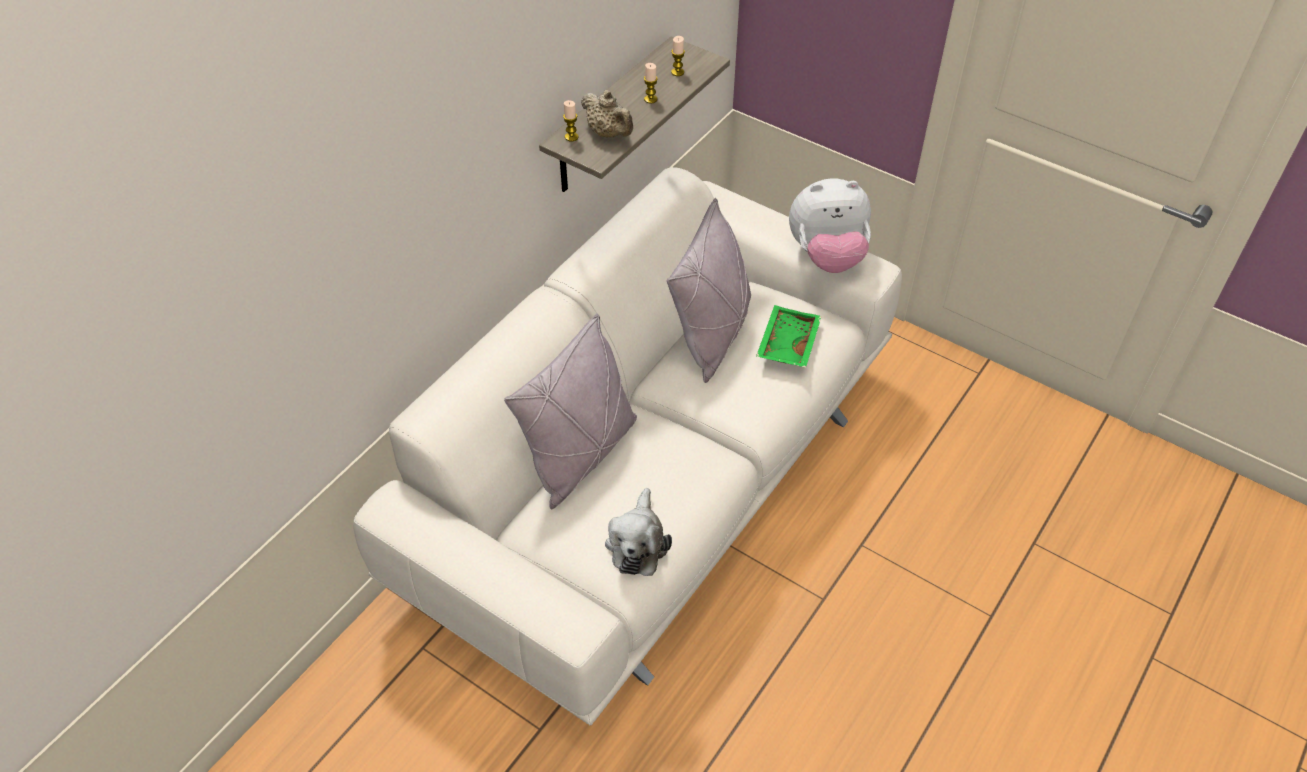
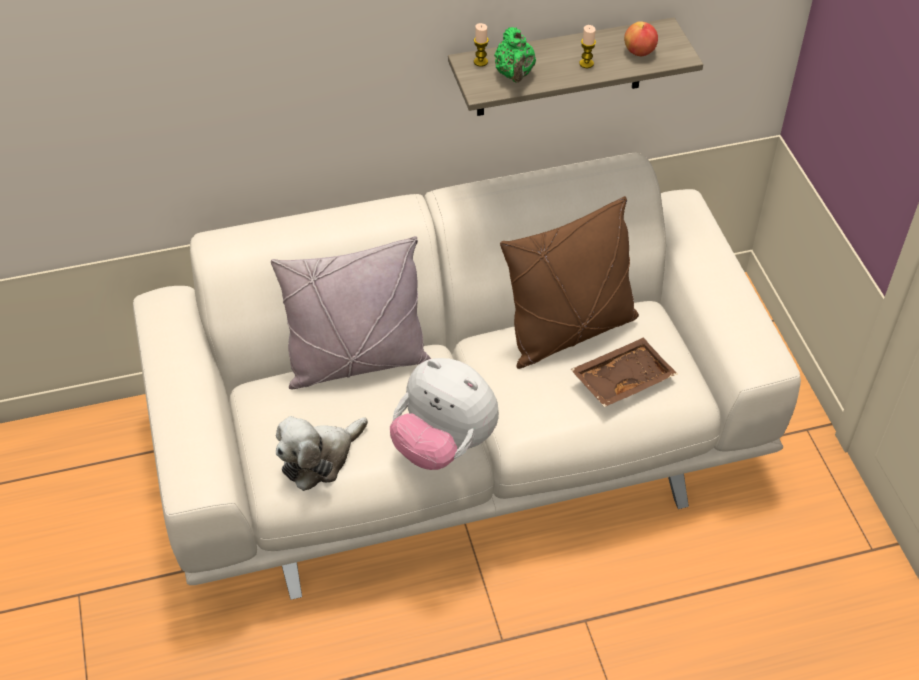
camera: 40 degrees right, 0 degrees up
(608, 133) = (514, 75): beige teapot -> green teapot
(677, 72) = (639, 52): candle -> apple
(712, 334) = (569, 331): purple pillow -> brown pillow
(786, 344) = (621, 379): green tray -> brown tray
(827, 256) = (734, 322): plush toy -> plush toy (444, 444)

